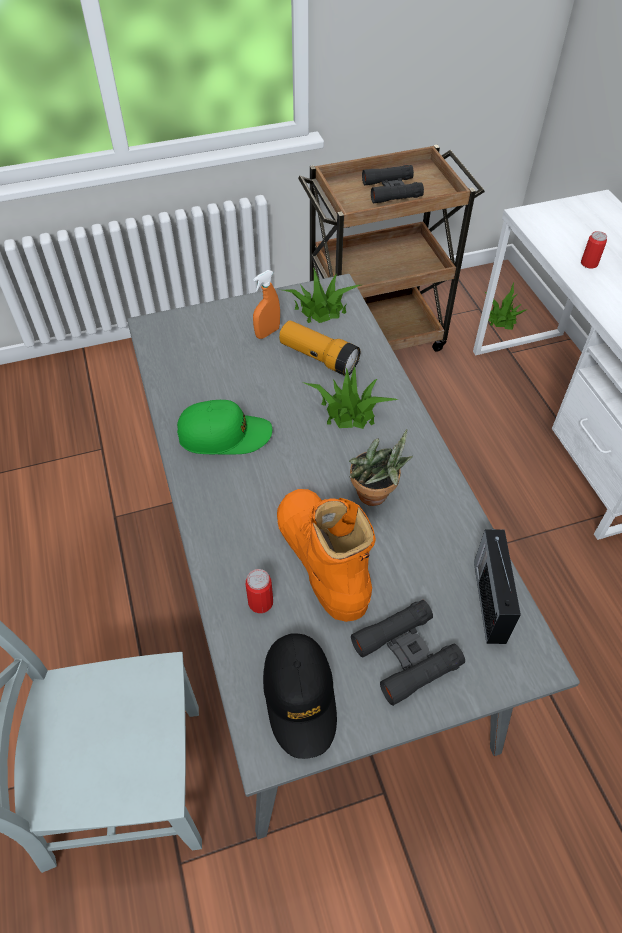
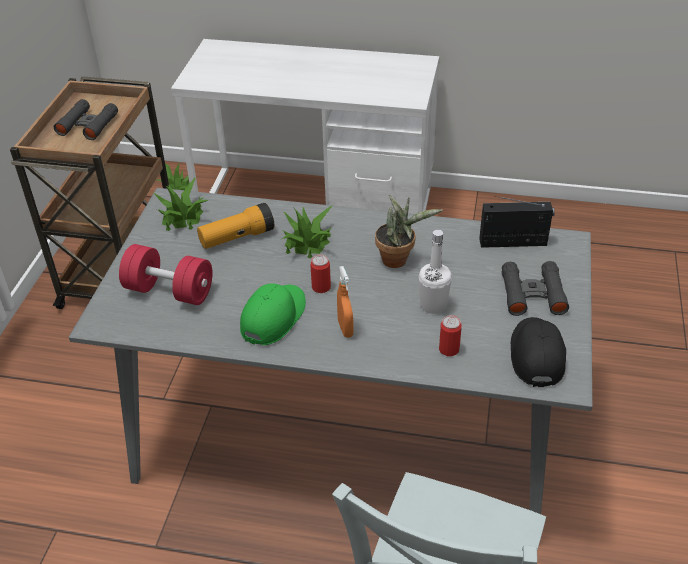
camera: 60 degrees left, 10 degrees down
(216, 349) = (169, 291): none -> red dumbbell
(267, 332) = (180, 255): orange spray bottle -> orange spray bottle (345, 329)
(300, 697) = (536, 355): black cap -> black cap turned 105 degrees counterclockwise
(322, 559) = (433, 305): orange boot -> white bottle
(489, 599) = (514, 242): radio -> radio turned 150 degrees clockwise
(589, 263) = (269, 79): can -> can (321, 287)

